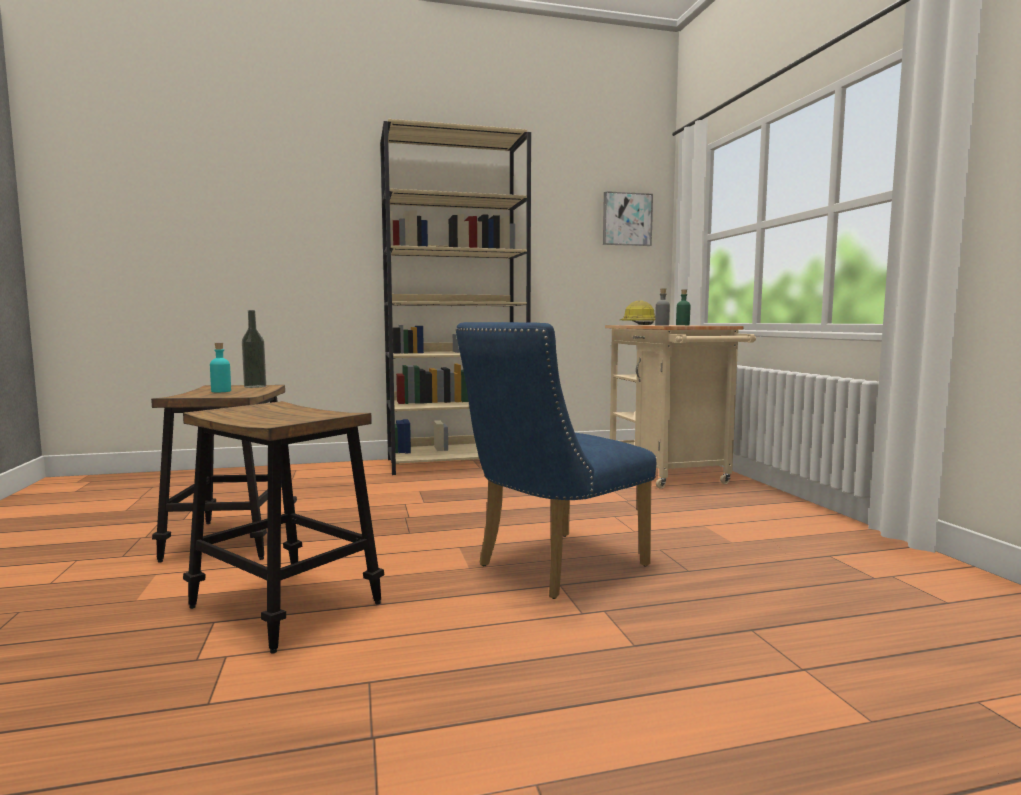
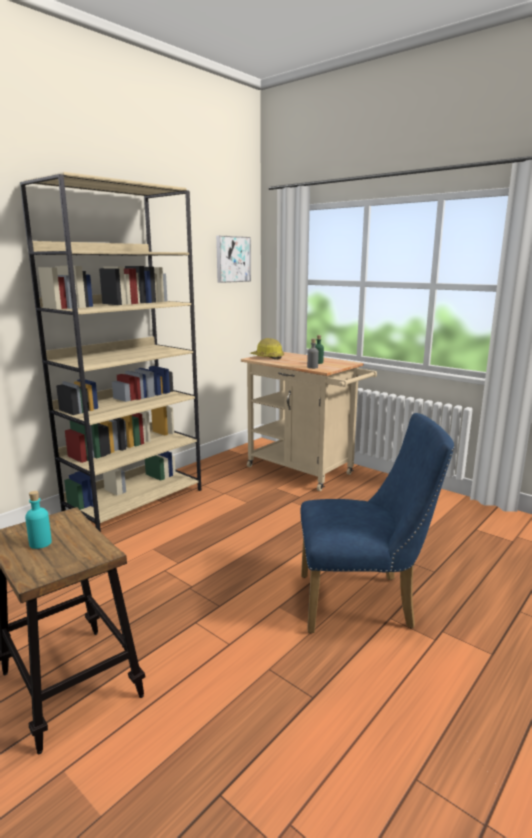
camera: 35 degrees left, 10 degrees up
(255, 386) = (59, 521): bottle -> none
(286, 605) = (248, 739): stool -> none
(551, 567) = (364, 603): blue chair -> blue chair turned 105 degrees counterclockwise

